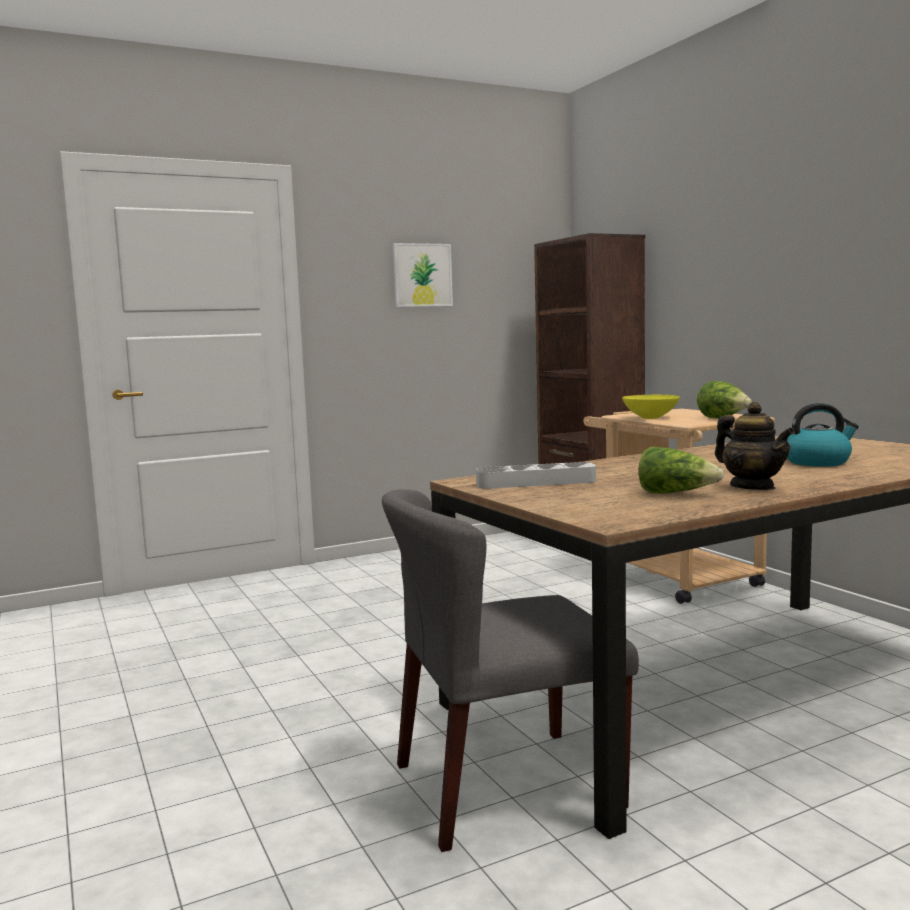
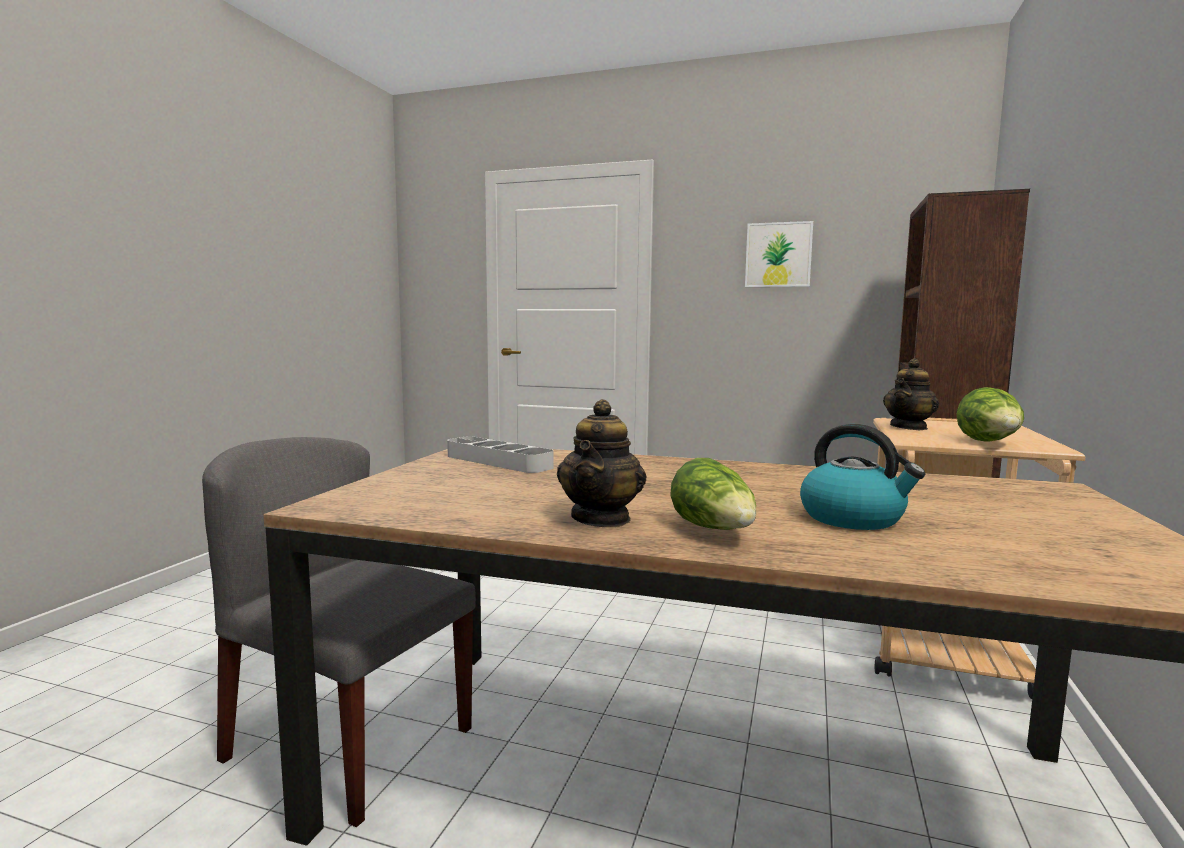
camera: 45 degrees right, 0 degrees up
(651, 417) = (909, 427): yellow bowl -> teapot
(676, 494) = (510, 501): lettuce -> lettuce (715, 530)

